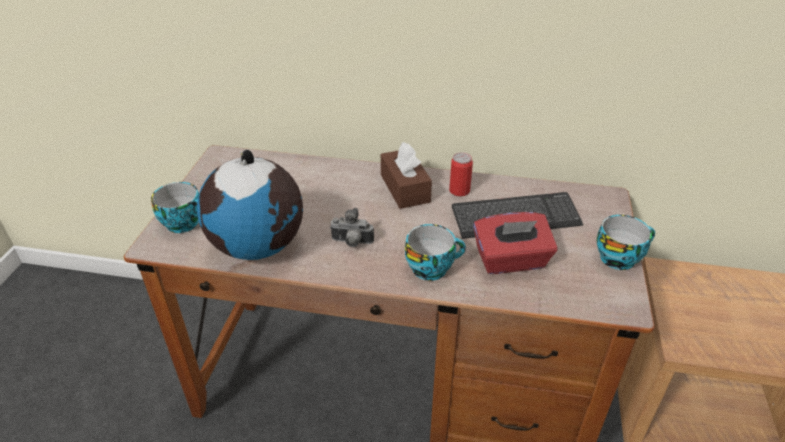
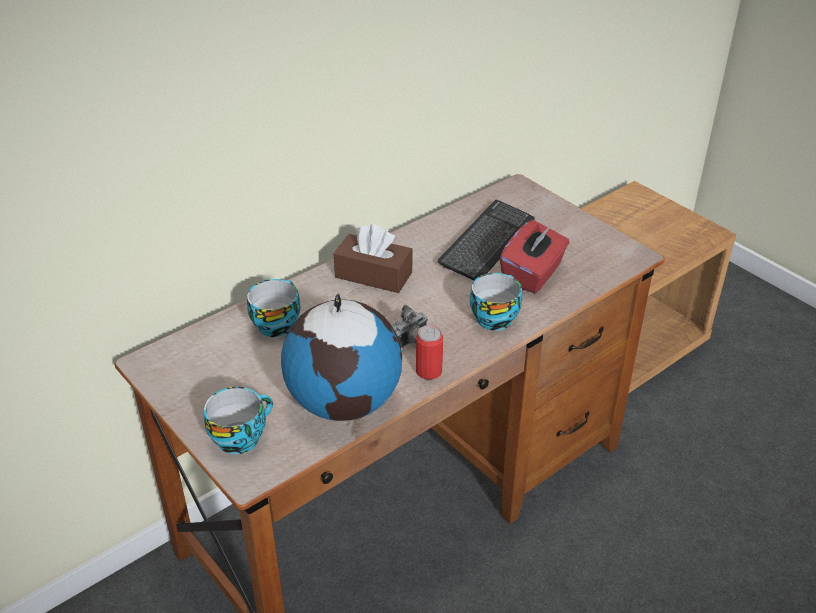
camera: 50 degrees left, 0 degrees up
(459, 191) = (416, 249): can -> can (429, 371)
(619, 257) = (586, 226): cup -> cup (276, 323)

